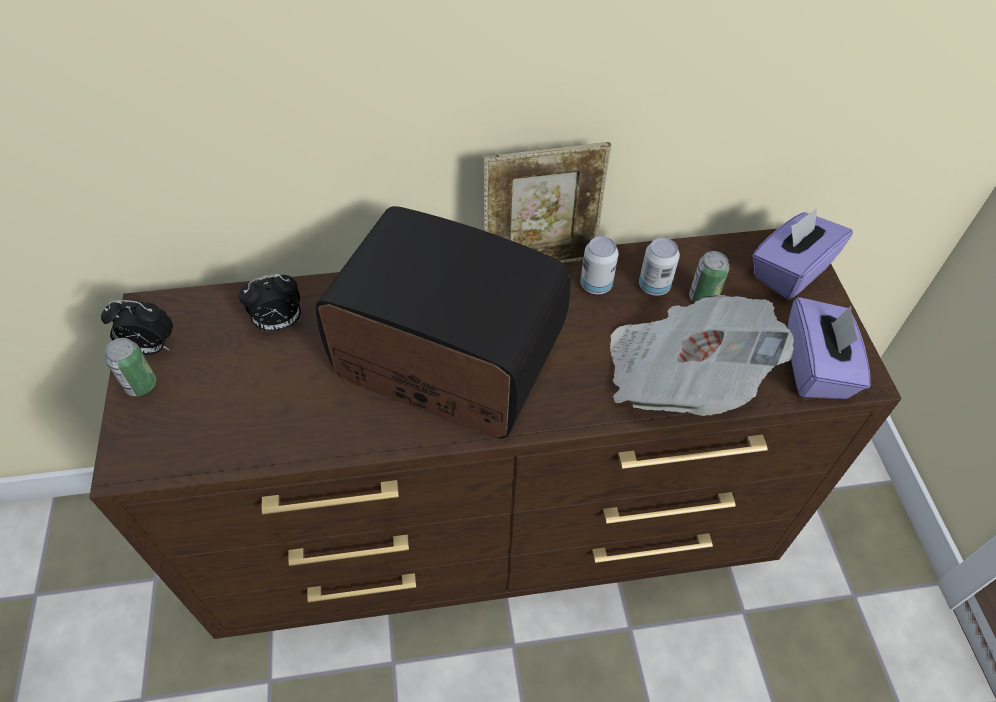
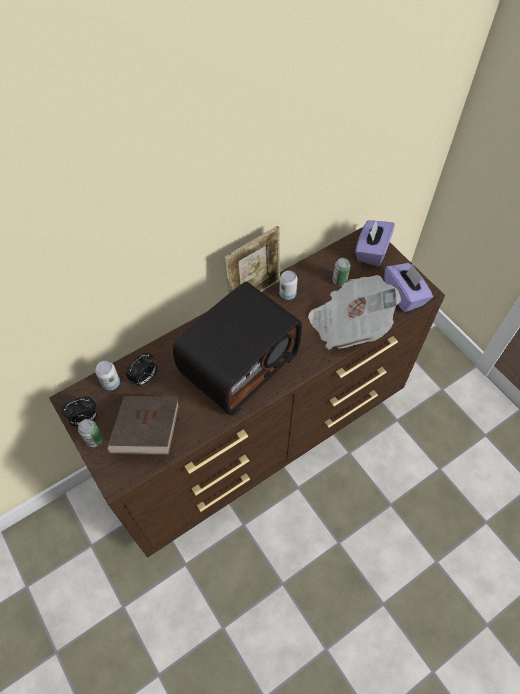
camera: 25 degrees left, 5 degrees up
(228, 409) = (147, 432): none -> brown book
(445, 362) = (238, 363): radio -> radio turned 135 degrees clockwise
(654, 286) = (314, 284): can -> can (111, 383)

